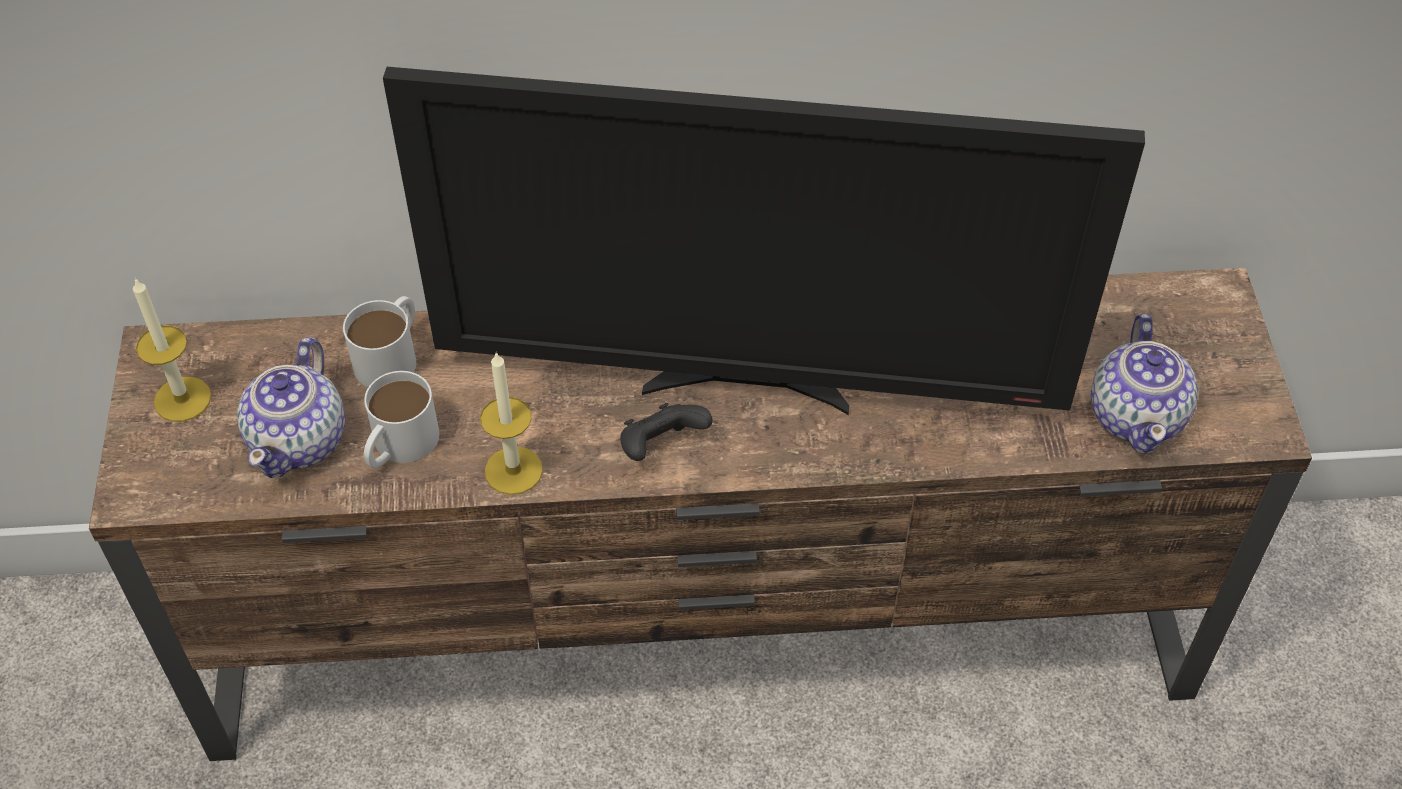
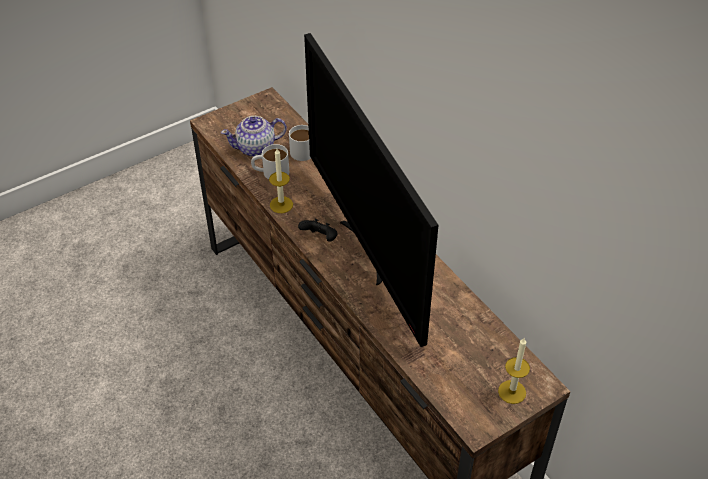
camera: 60 degrees right, 5 degrees down
(182, 399) = (252, 114): candle -> candle (512, 392)
(1137, 415) = (448, 379): teapot -> none

